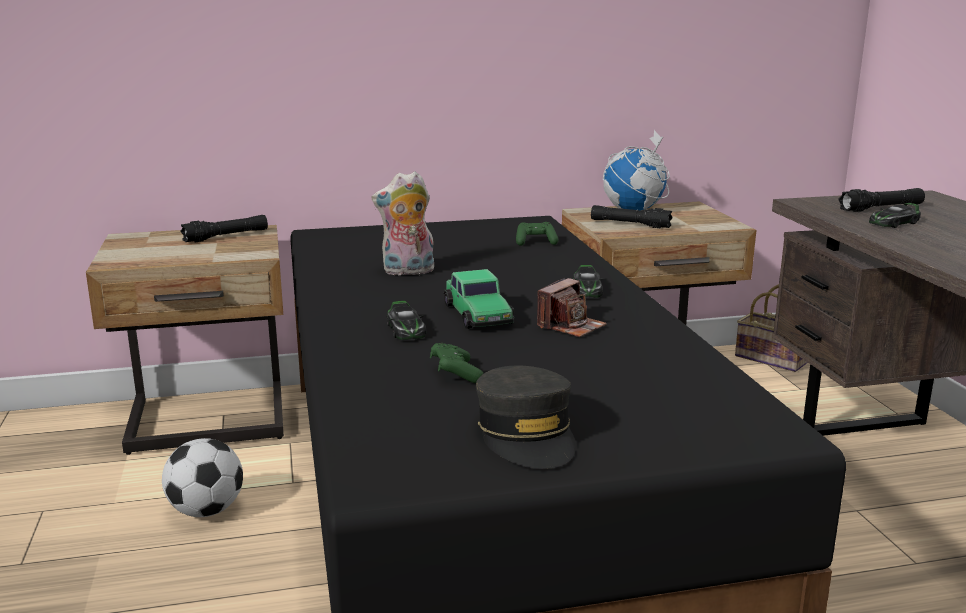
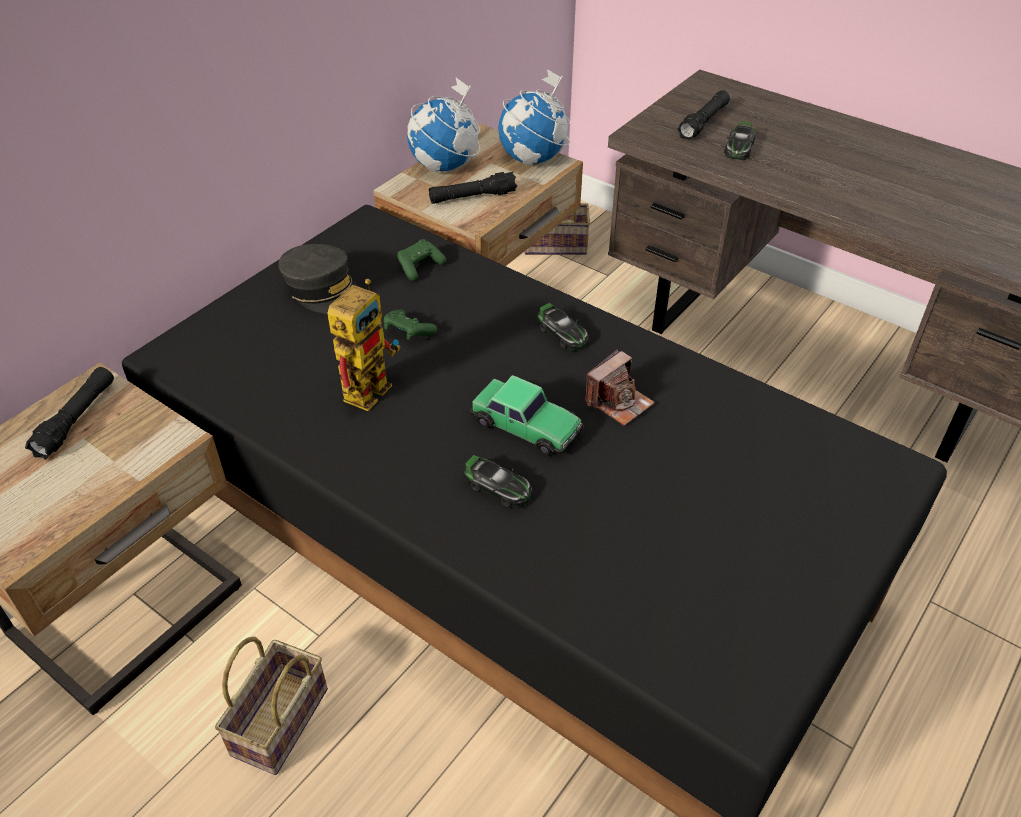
camera: 40 degrees left, 25 degrees up
(206, 511) = (280, 724): football -> basket
(407, 272) = (369, 385): plush toy -> toy robot
(455, 374) = (622, 530): green game controller -> green game controller (408, 333)
(527, 435) = (766, 578): grey cap -> grey cap (325, 292)
(571, 326) = (618, 402): camera -> camera turned 45 degrees clockwise
(713, 221) = (533, 159): none -> globe

